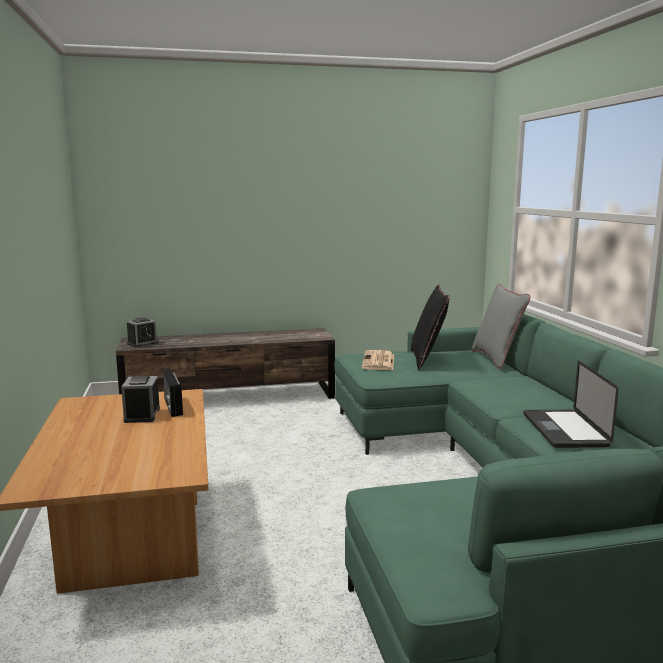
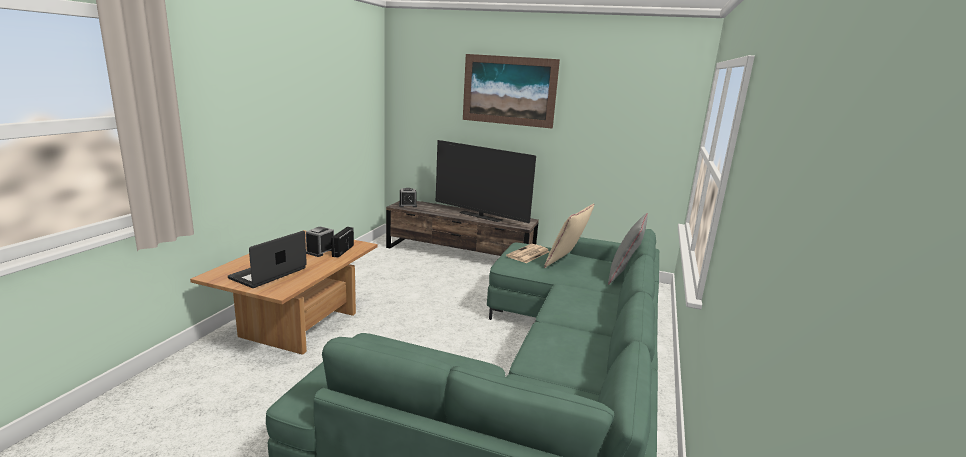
camera: 30 degrees right, 5 degrees up
(257, 337) = (480, 216): none -> television
(267, 166) = (509, 90): none -> picture
(427, 360) = (566, 262): black pillow -> beige pillow
(564, 430) = (561, 344): laptop -> laptop (268, 273)

